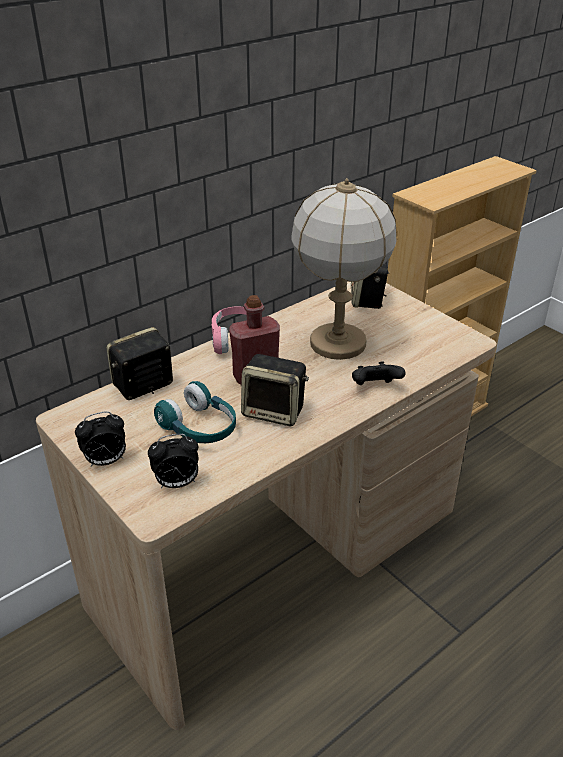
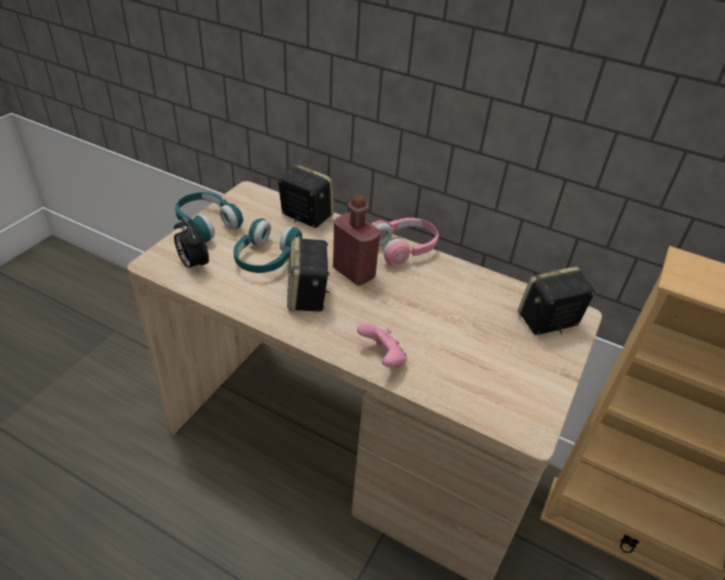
camera: 65 degrees right, 5 degrees up
(106, 461) = (207, 224): alarm clock -> turquoise headphones
(338, 343) = (444, 315): table lamp -> none
(375, 387) = (383, 358): black game controller -> pink game controller

